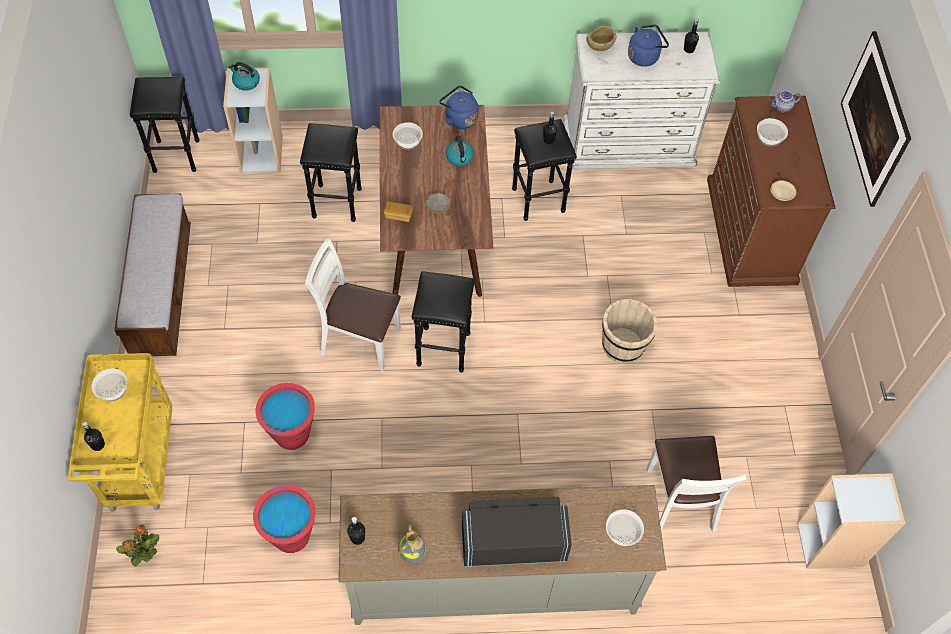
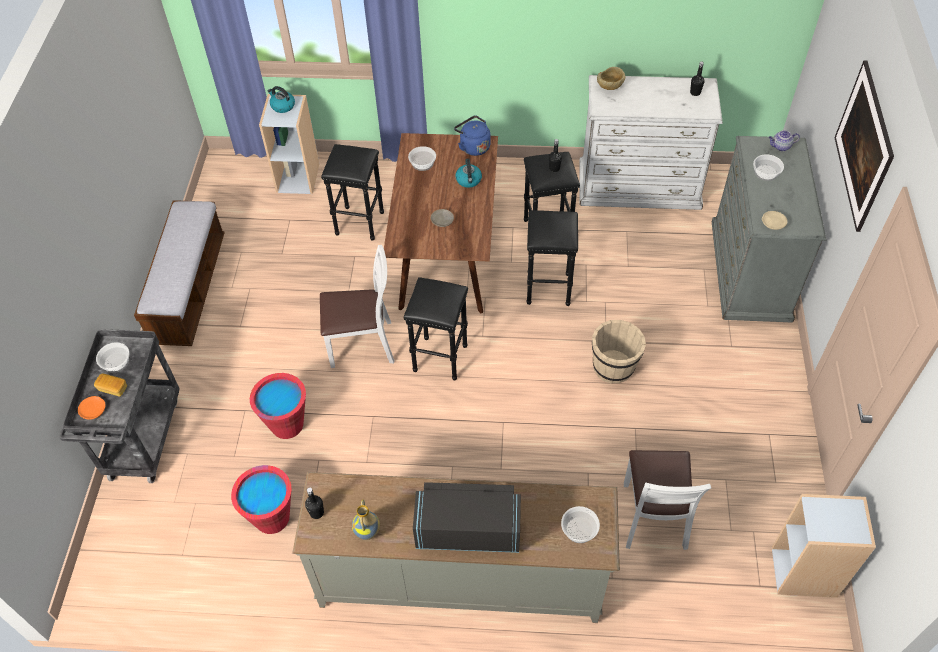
camera: 10 degrees right, 5 degrees down
(98, 445) = (93, 410): black bottle -> orange plate
(141, 467) = (144, 443): yellow cart -> grey cart
(145, 554) = (133, 523): potted plant -> none
(177, 156) = (223, 176): black stool -> black stool (549, 289)
(359, 340) = (362, 344): white chair -> white chair turned 150 degrees clockwise
(398, 215) = (404, 227): bread -> bread (113, 388)
(644, 56) = (652, 97): blue kettle -> none
(751, 231) = (751, 270): brown dresser -> grey dresser

